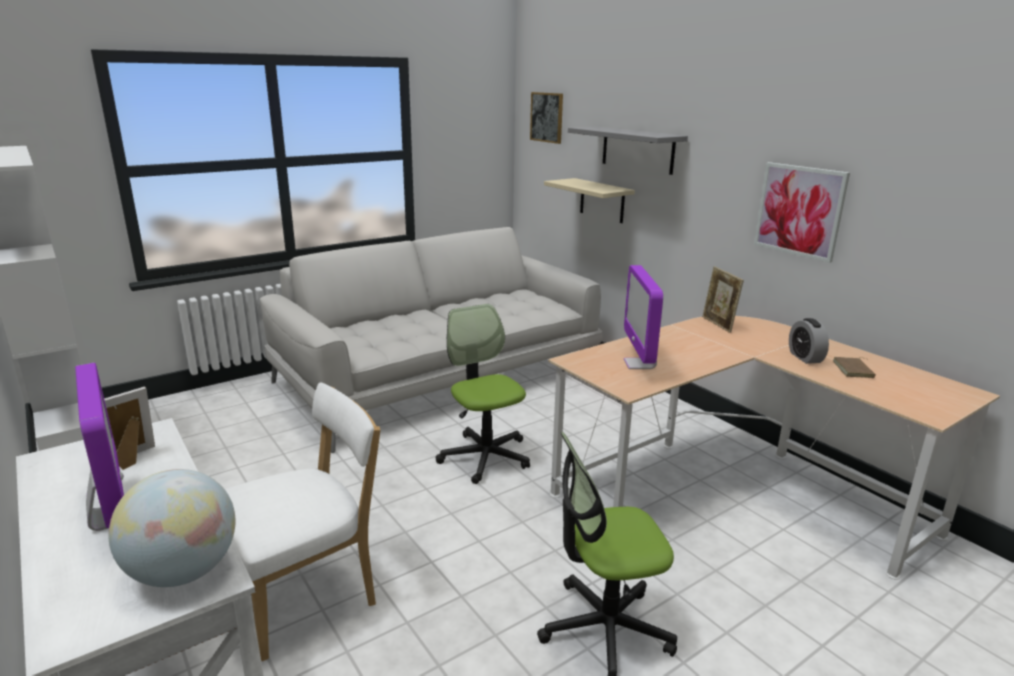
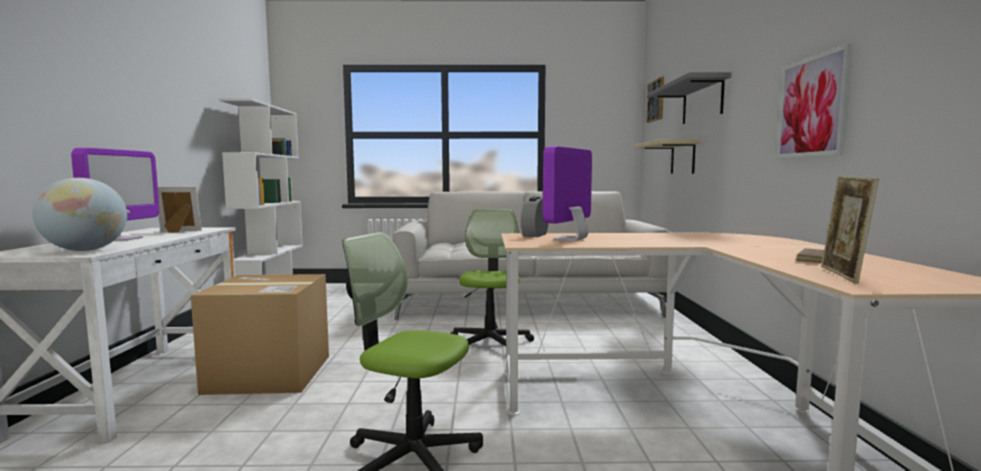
camera: 35 degrees right, 15 degrees down
(309, 595) = (269, 373): white chair -> cardboard box
(718, 324) = (714, 235): picture frame -> picture frame (843, 275)
(805, 357) = (771, 251): alarm clock -> alarm clock (535, 235)

